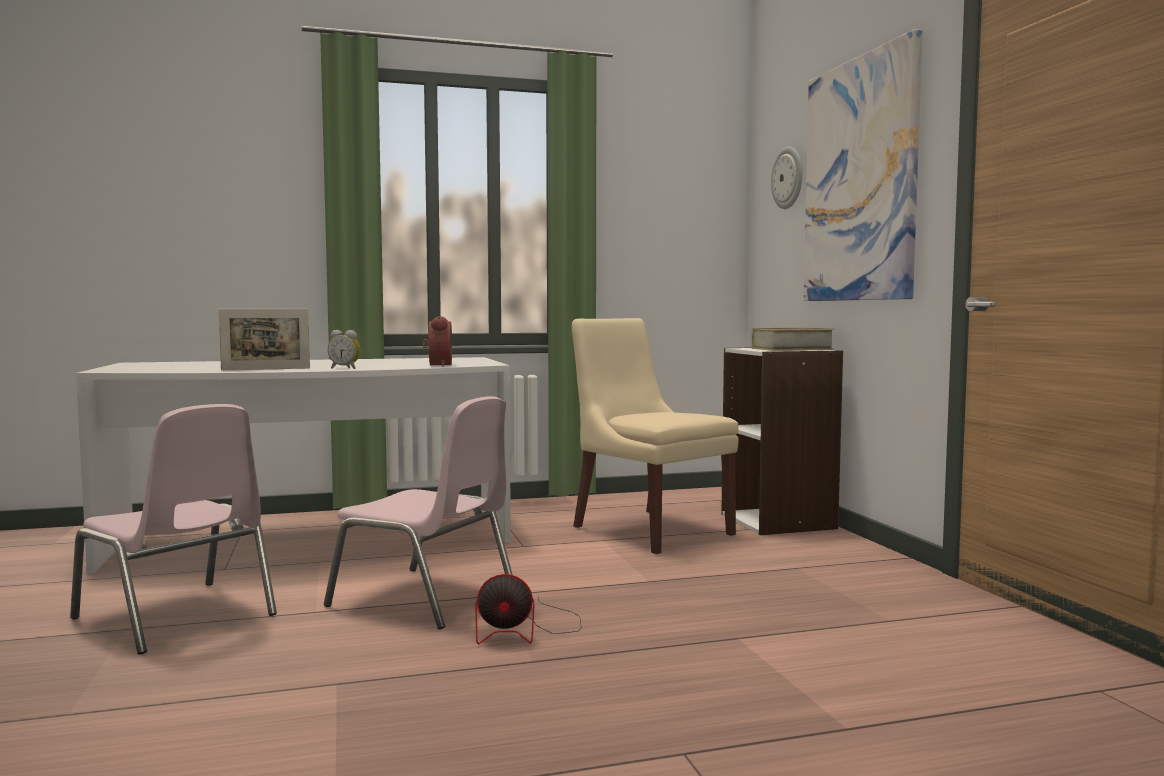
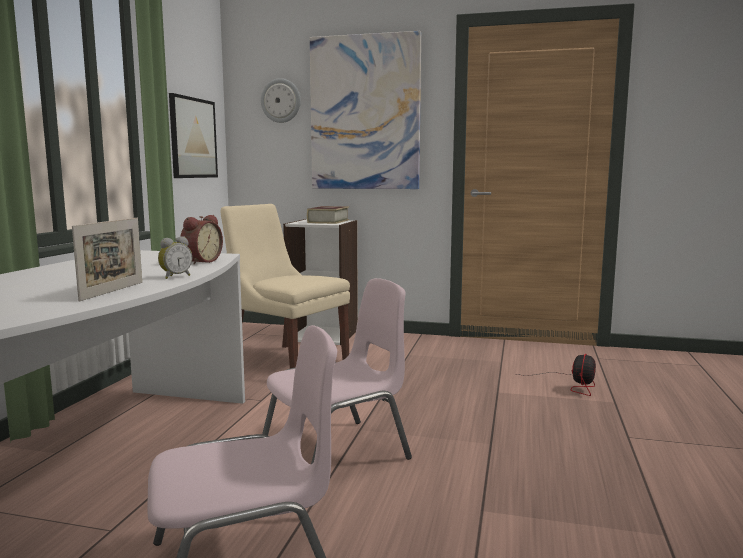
camera: 60 degrees left, 5 degrees up
(437, 365) = (200, 261): alarm clock -> alarm clock turned 90 degrees clockwise
(525, 631) = (438, 435): fan -> fan (571, 385)
(648, 529) = (286, 362): beige chair -> beige chair turned 45 degrees clockwise
(668, 239) = (193, 138): none -> picture

